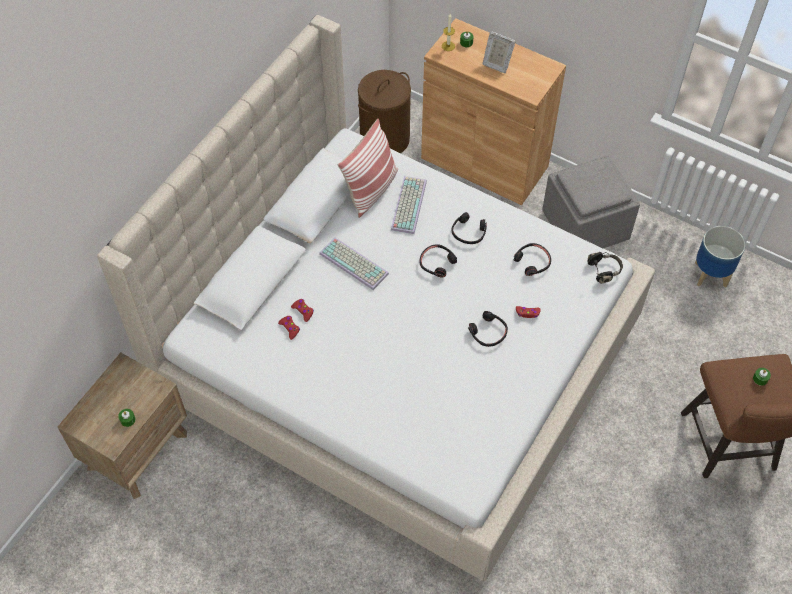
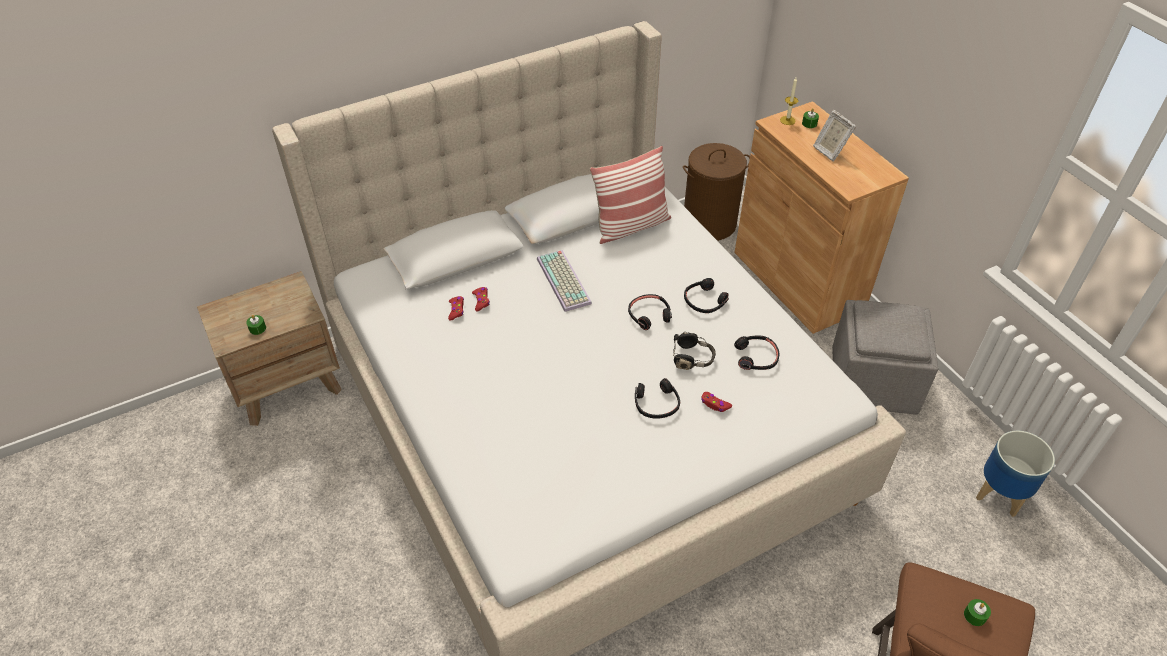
camera: 30 degrees right, 10 degrees down
(407, 204) = (658, 252): keyboard -> none
(604, 270) = (836, 400): black headphones -> black headphones (693, 358)

